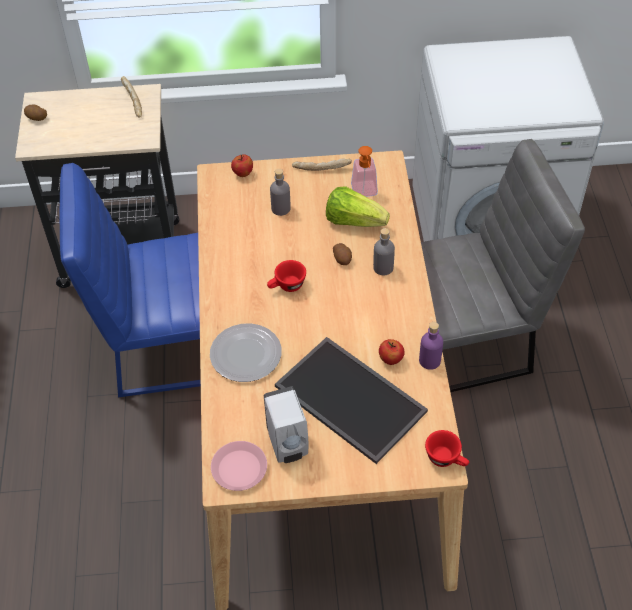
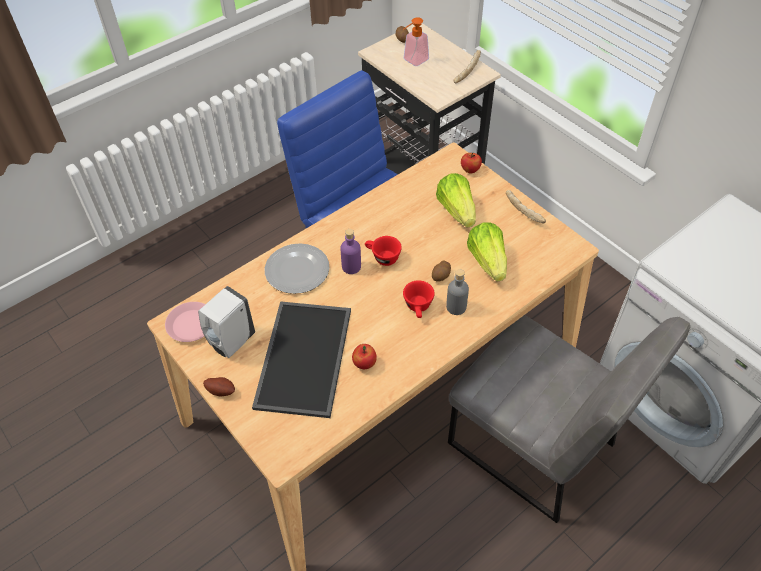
camera: 55 degrees right, 0 degrees up
(281, 208) = (457, 211): grey bottle -> lettuce
(336, 478) = (221, 390): none -> potato
(365, 193) = (525, 252): soap dispenser -> soap dispenser (413, 61)
(429, 360) = (384, 391): purple bottle -> purple bottle (351, 267)
(446, 459) = (291, 458): red cup -> red cup (418, 308)

